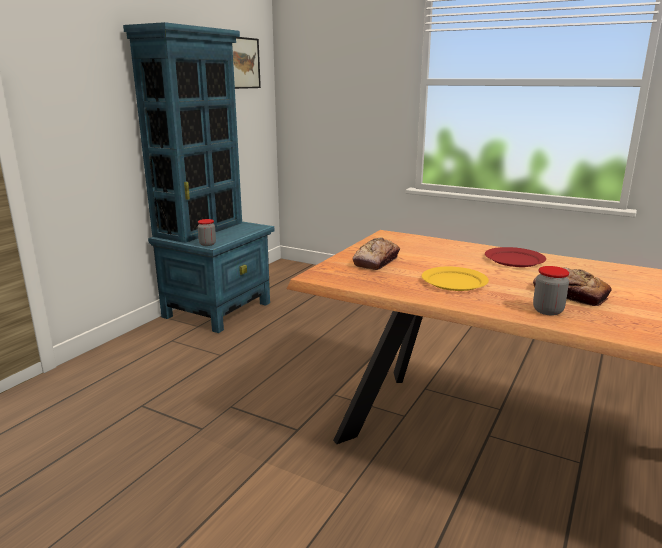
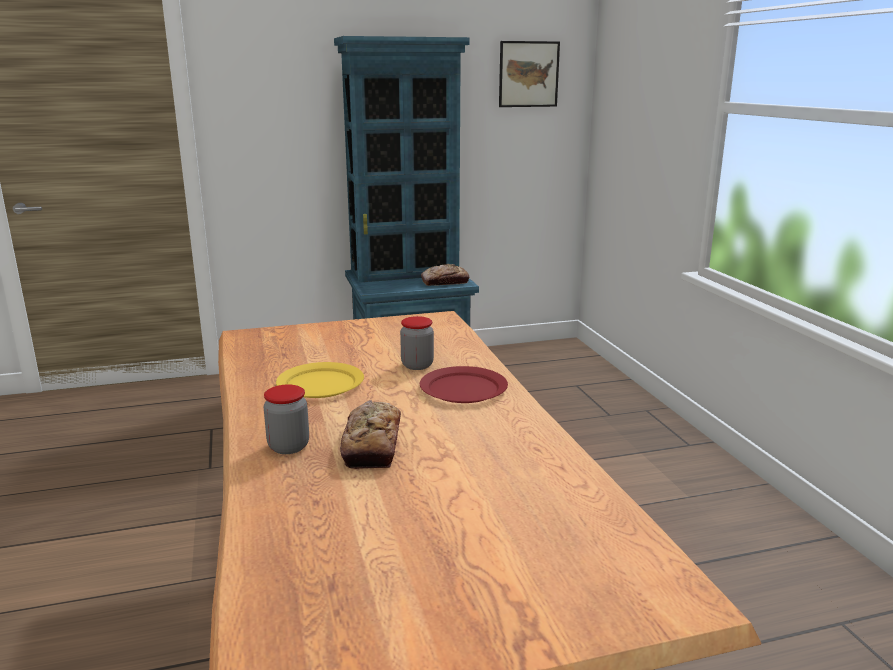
camera: 45 degrees right, 0 degrees up
(207, 244) = (370, 288): jar -> jar (417, 365)
(376, 261) = (331, 340): bread -> bread (445, 282)

